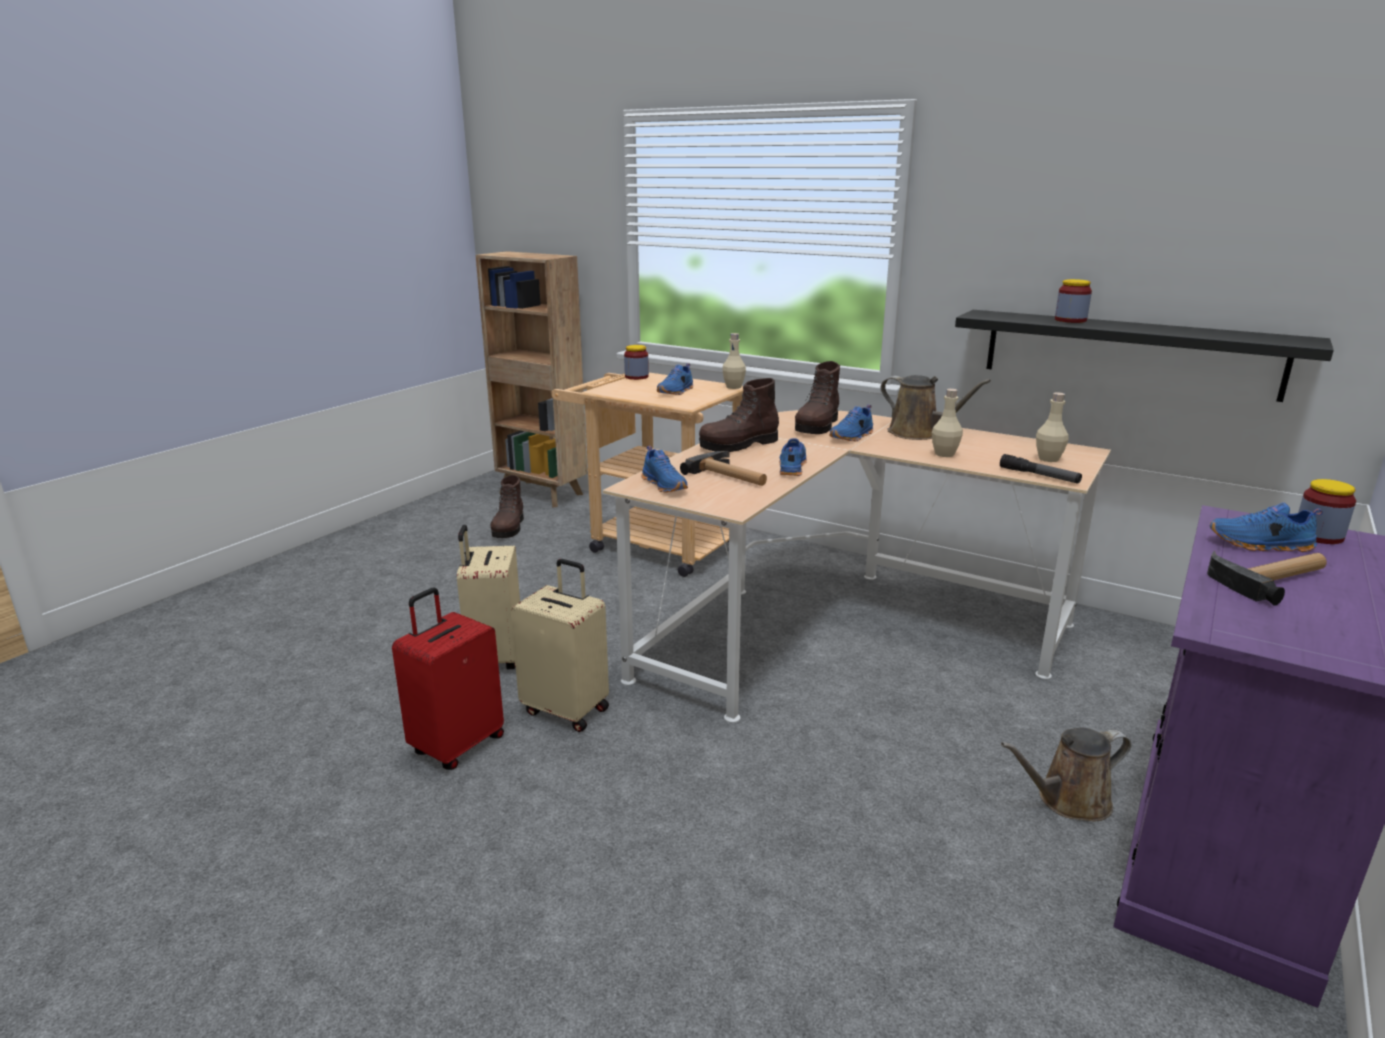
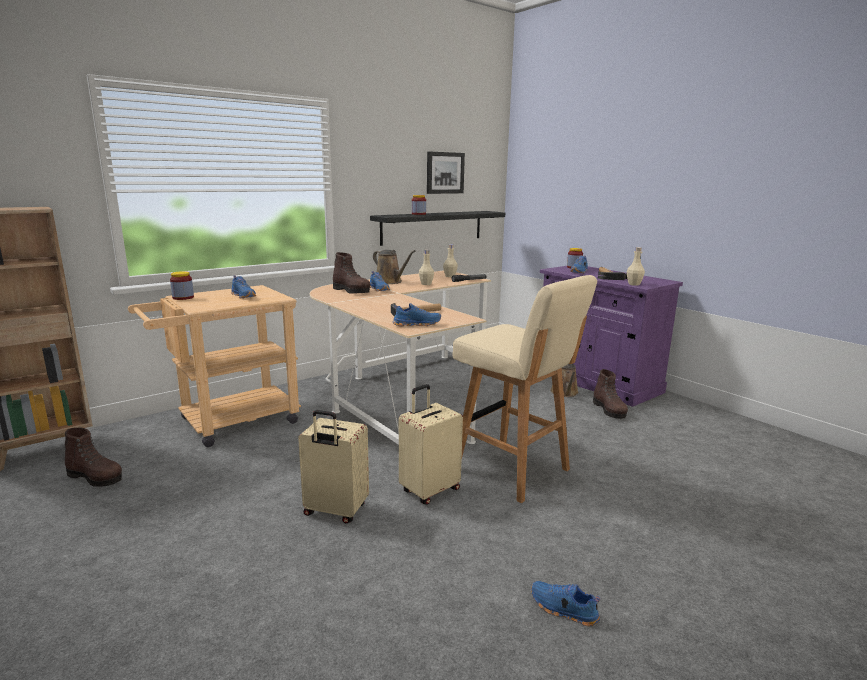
camera: 70 degrees left, 5 degrees down
(456, 745) = (445, 539): red suitcase -> none
(662, 775) = (513, 470): none -> beige stool
(733, 387) = (259, 287): beige bottle -> beige bottle (634, 284)
(739, 445) = (363, 305): brown boot -> brown boot (609, 410)
(791, 467) = (414, 303): blue shoe -> blue shoe (563, 610)
(918, 433) = (390, 282): brown watering can -> brown watering can turned 75 degrees clockwise
(1188, 235) = (444, 173): none -> picture

